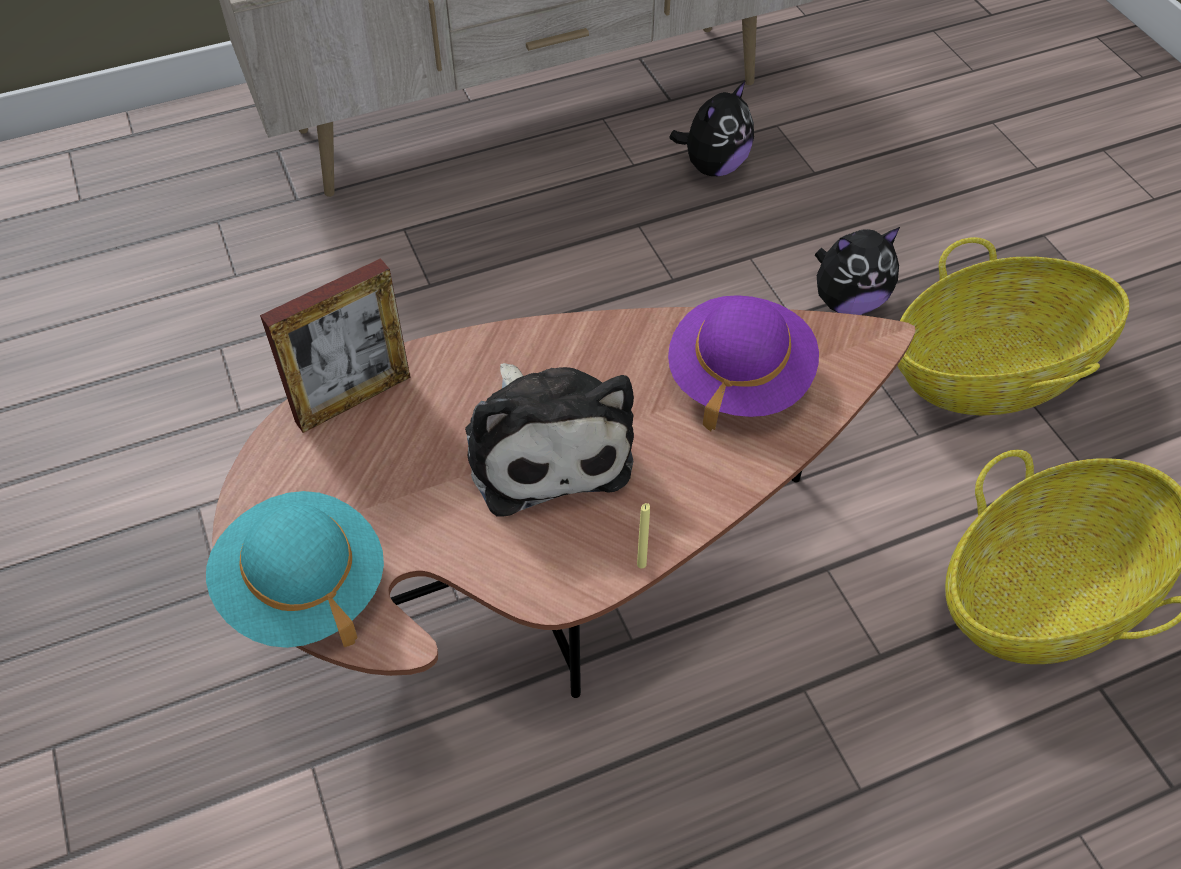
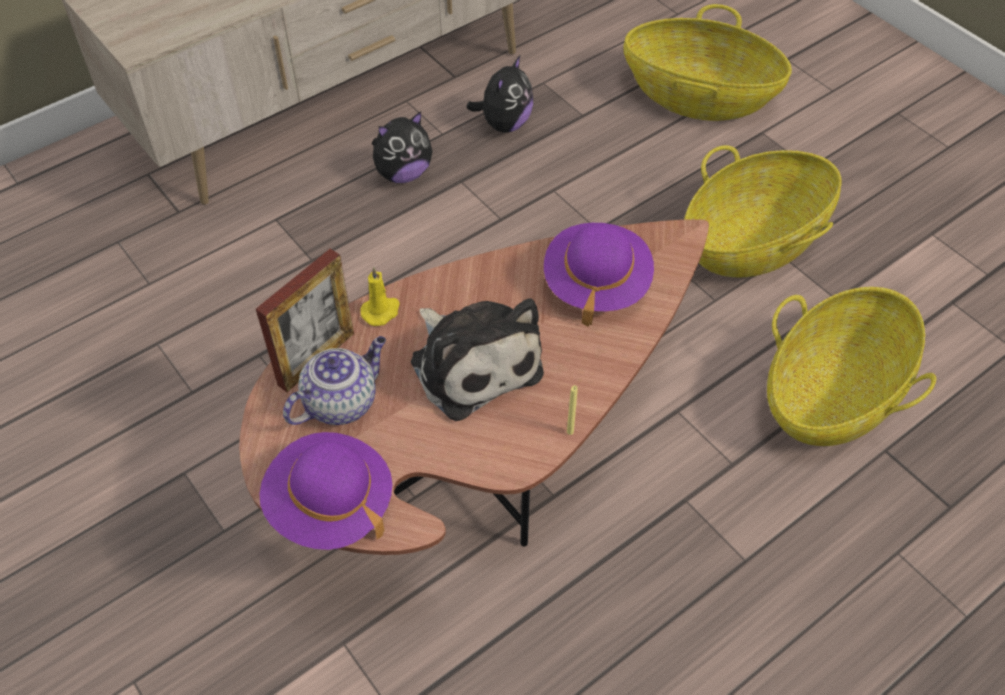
camera: 15 degrees left, 0 degrees up
(303, 588) = (330, 505): turquoise hat -> purple hat
(364, 459) = (341, 401): none -> teapot
(453, 356) = (381, 311): none -> yellow candle
(848, 301) = (636, 210): plush toy -> plush toy (403, 173)
(972, 175) = (698, 96): none -> basket

